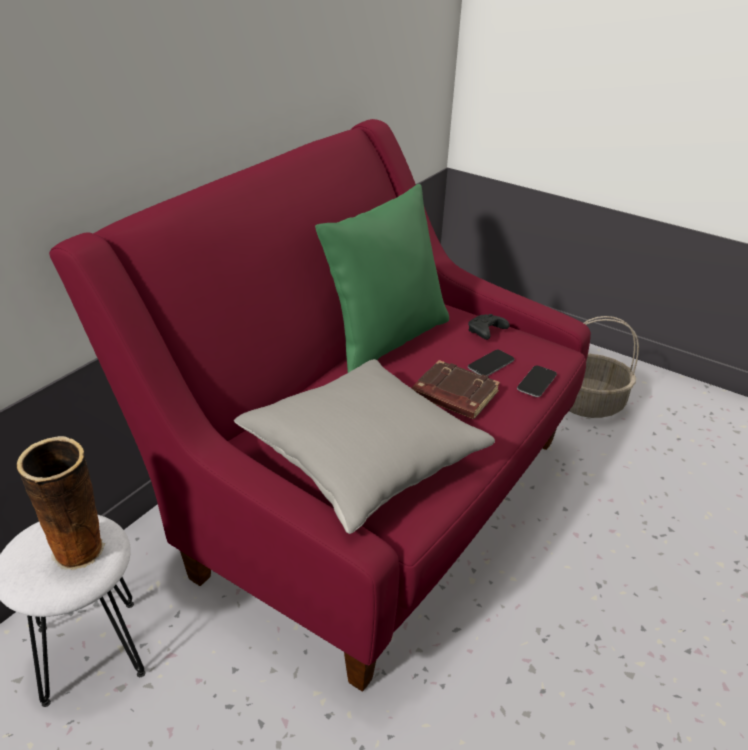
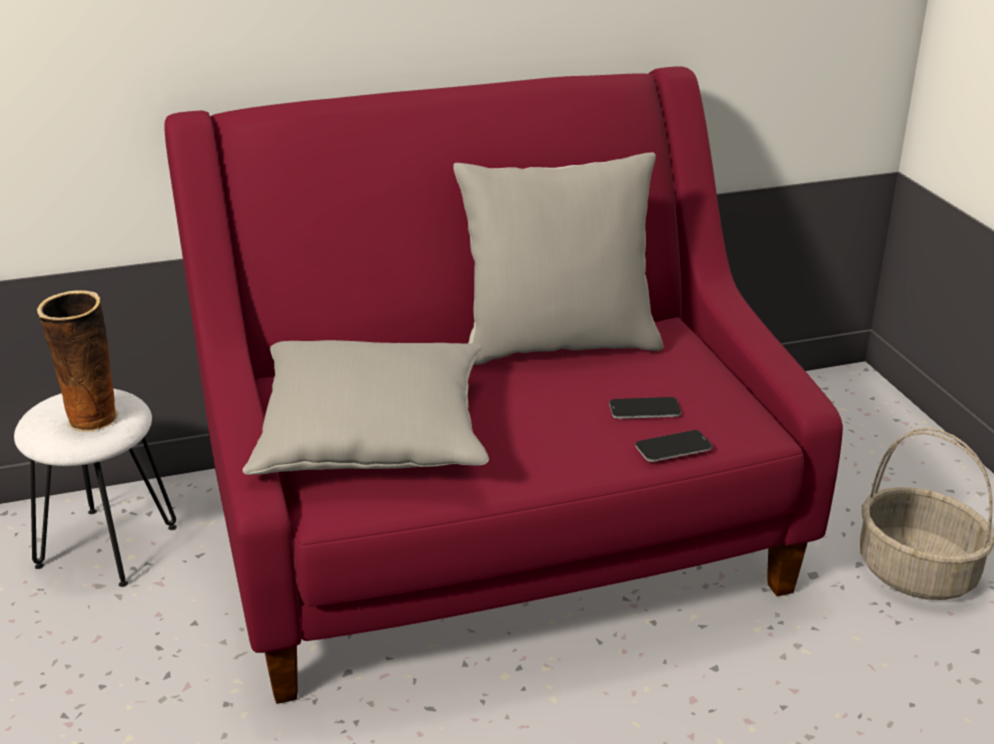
camera: 40 degrees right, 5 degrees down
(385, 340) = (558, 345): green pillow -> grey pillow
(453, 395) = (551, 421): brown book -> none
(486, 333) = (692, 378): black game controller -> none

